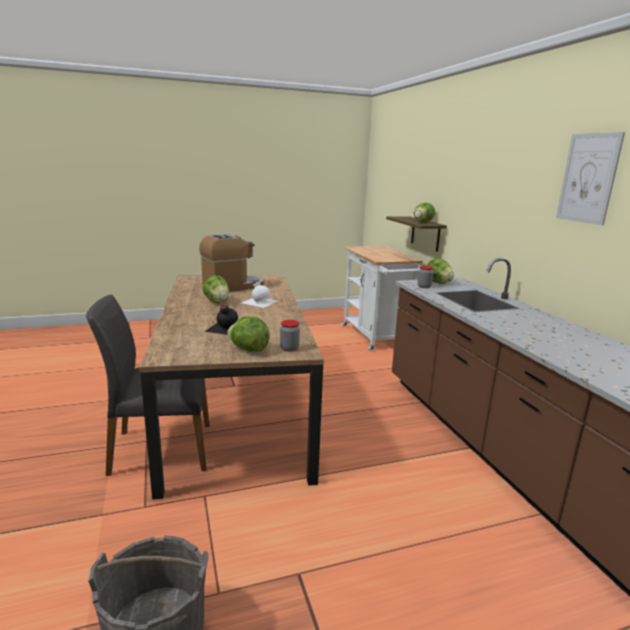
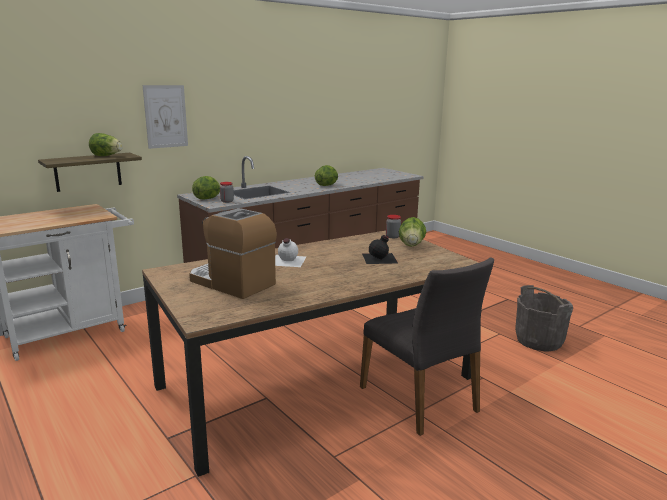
camera: 110 degrees left, 0 degrees up
(217, 302) = (308, 276): lettuce -> lettuce (327, 185)
(588, 178) = (272, 91): picture -> picture (165, 116)

